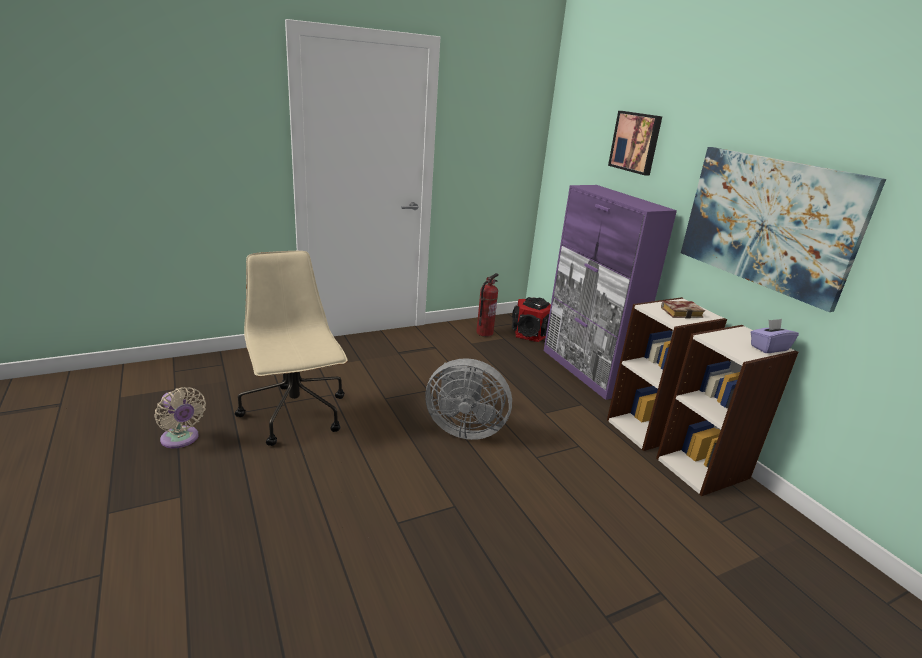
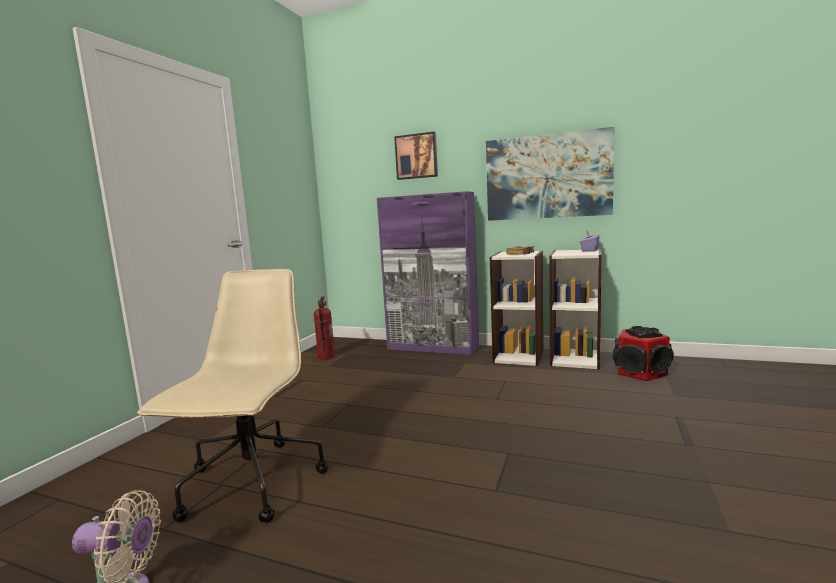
camera: 40 degrees left, 15 degrees down
(296, 415) = (252, 484): beige office chair -> beige office chair turned 75 degrees clockwise
(464, 428) = (421, 410): grey fan -> none
(530, 333) = (360, 345): speaker -> speaker (640, 372)

